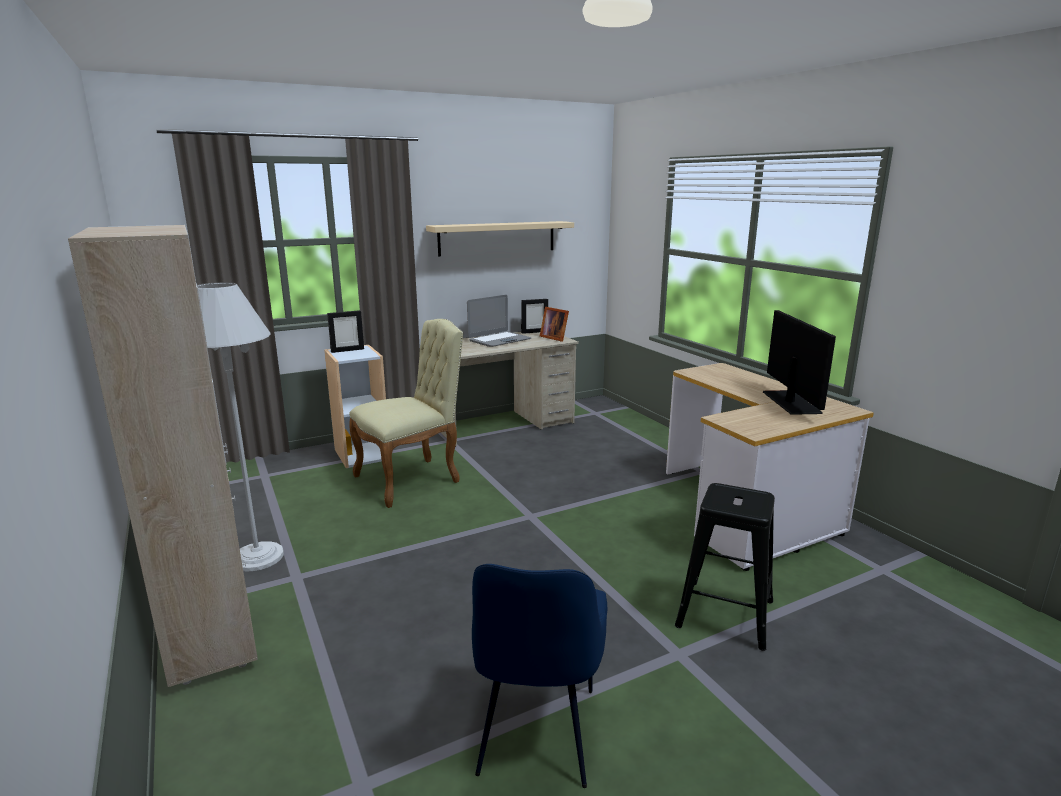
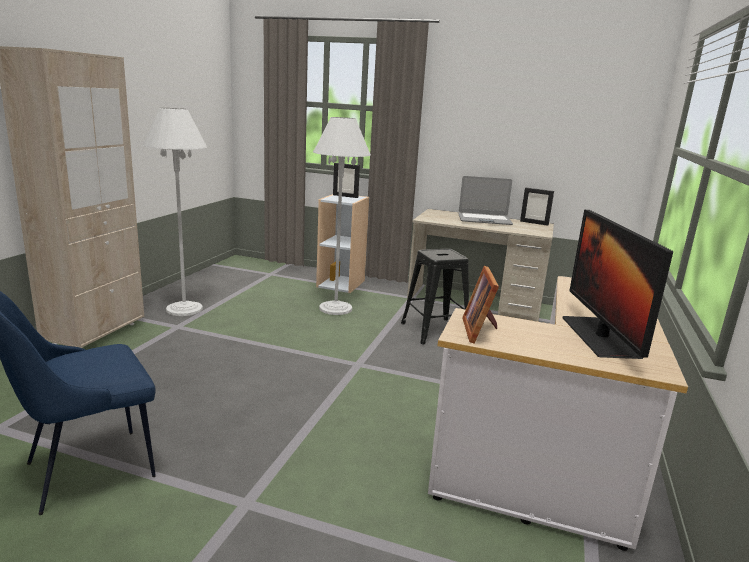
camera: 45 degrees right, 0 degrees up
(410, 480) = (335, 308): beige chair -> white floor lamp
(497, 238) = (513, 121): beige shelf -> none
(554, 338) = (538, 230): picture frame -> picture frame (480, 330)
(725, 614) = (340, 510): black stool -> black stool (434, 331)
(791, 402) = (599, 336): monitor -> monitor turned 135 degrees clockwise

